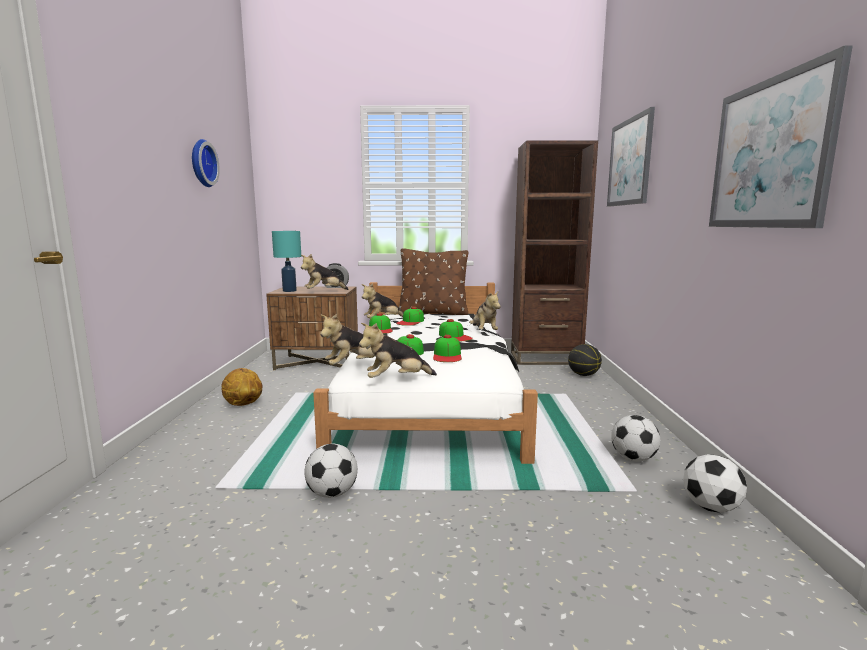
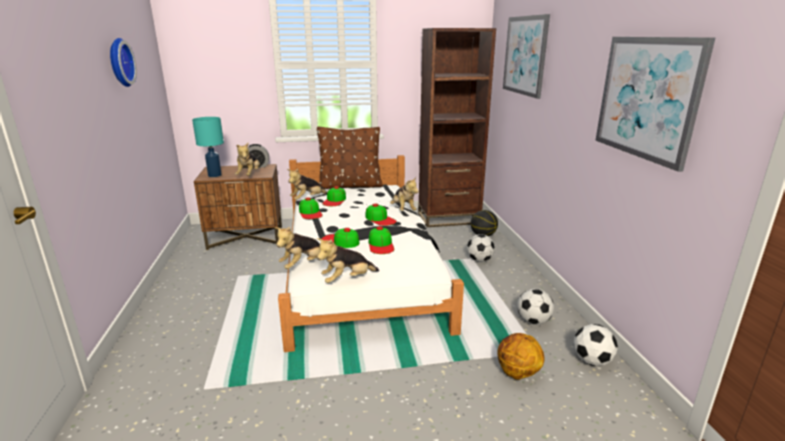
camera: 10 degrees left, 10 degrees up
(243, 404) = (192, 294): basketball -> basketball (517, 373)
(323, 292) = (249, 175): plush toy -> plush toy turned 45 degrees counterclockwise
(332, 493) = (306, 382): football -> football (479, 260)

